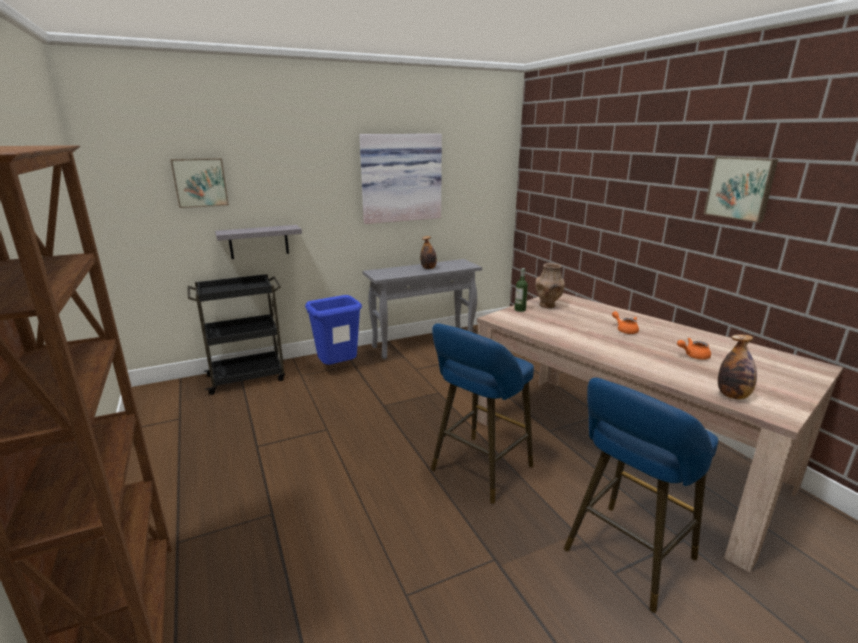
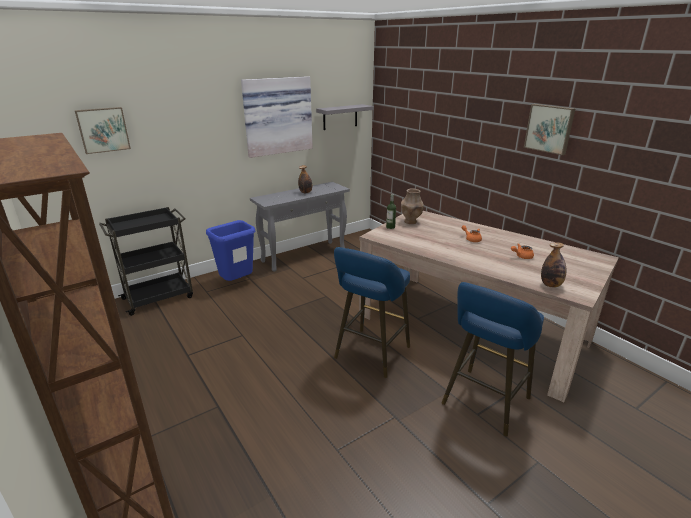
camera: 10 degrees left, 5 degrees up
(259, 242) = (159, 179): grey shelf -> grey shelf (340, 117)

